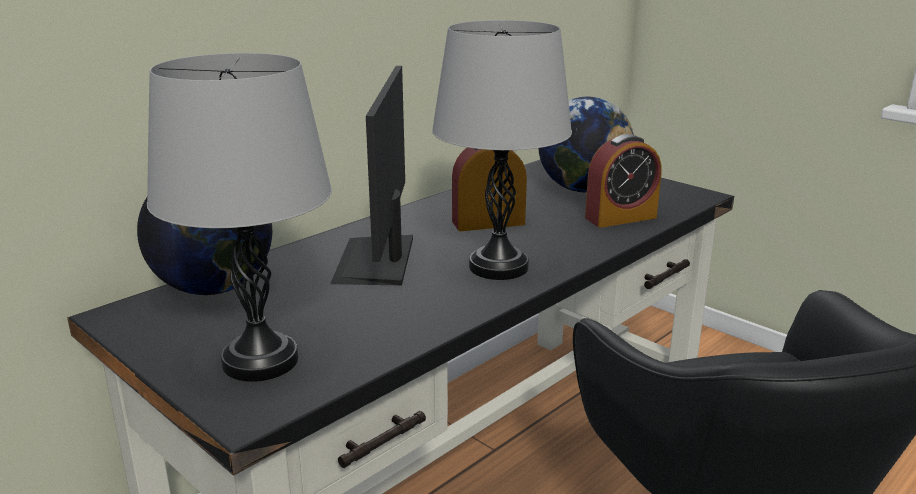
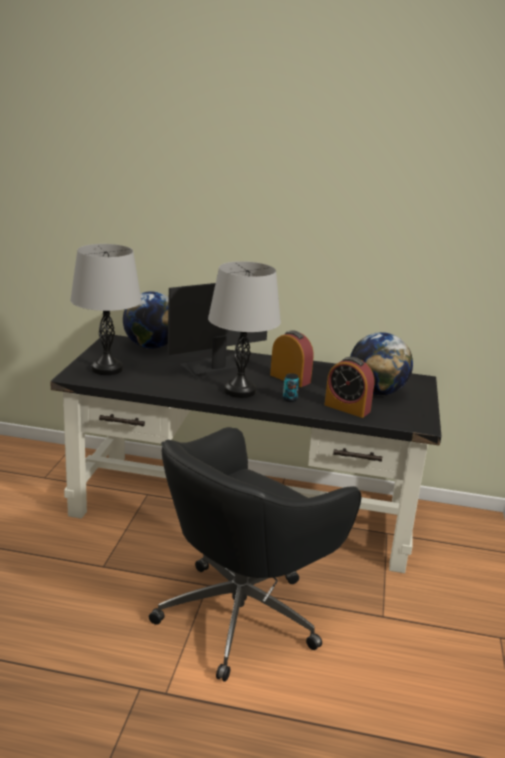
camera: 55 degrees right, 0 degrees up
(561, 242) = (290, 399): none -> can

